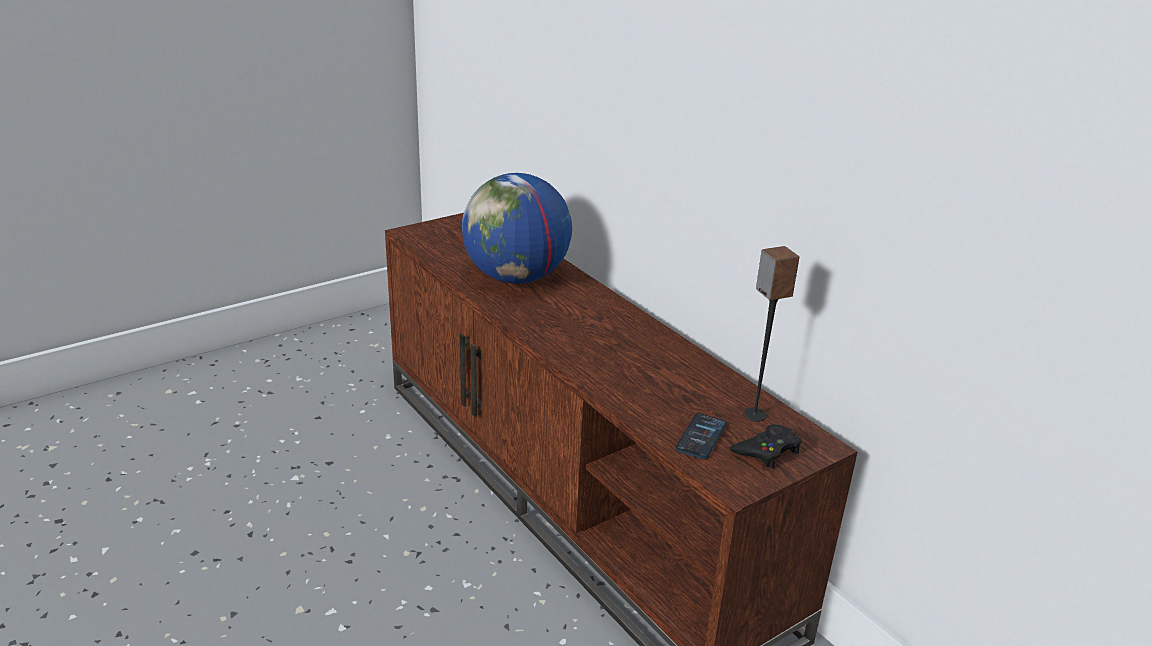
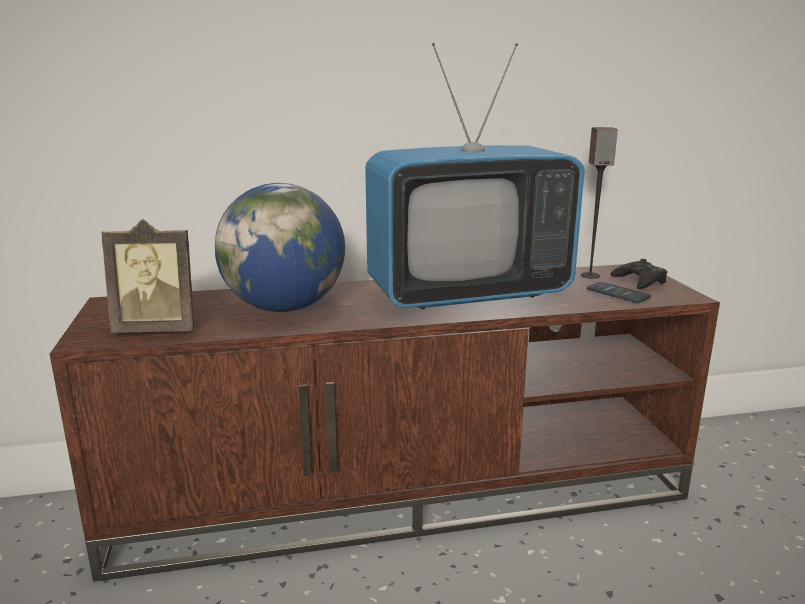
camera: 65 degrees left, 10 degrees down
(442, 247) = (158, 329): none -> picture frame
(621, 350) = (468, 294): none -> television

